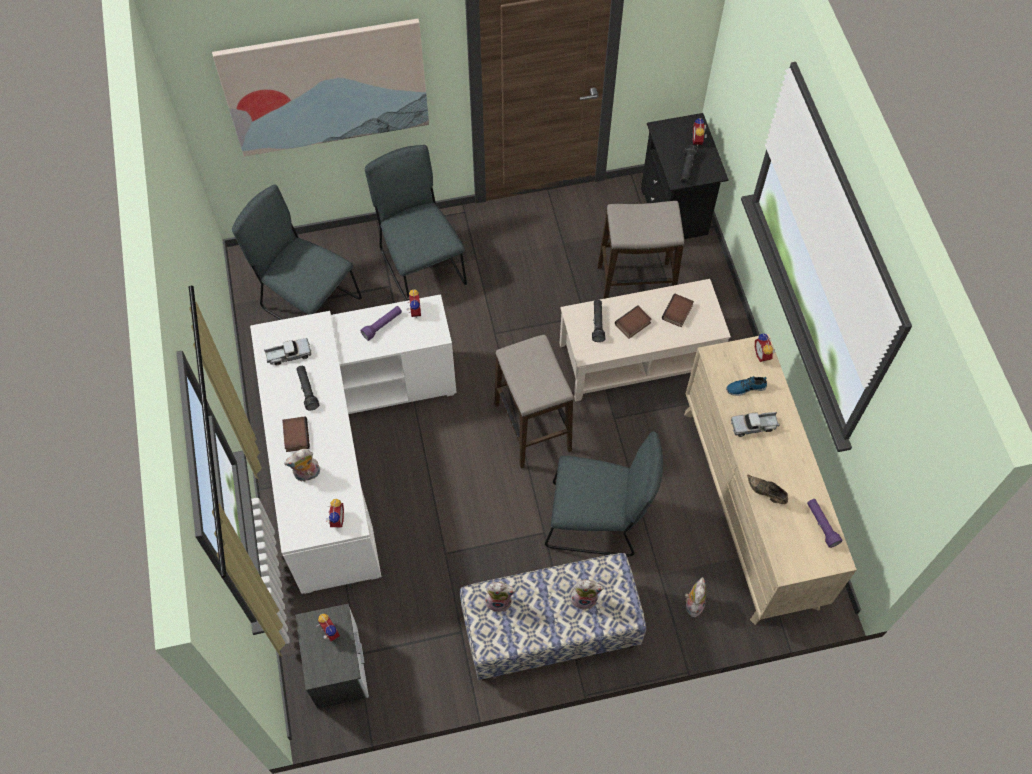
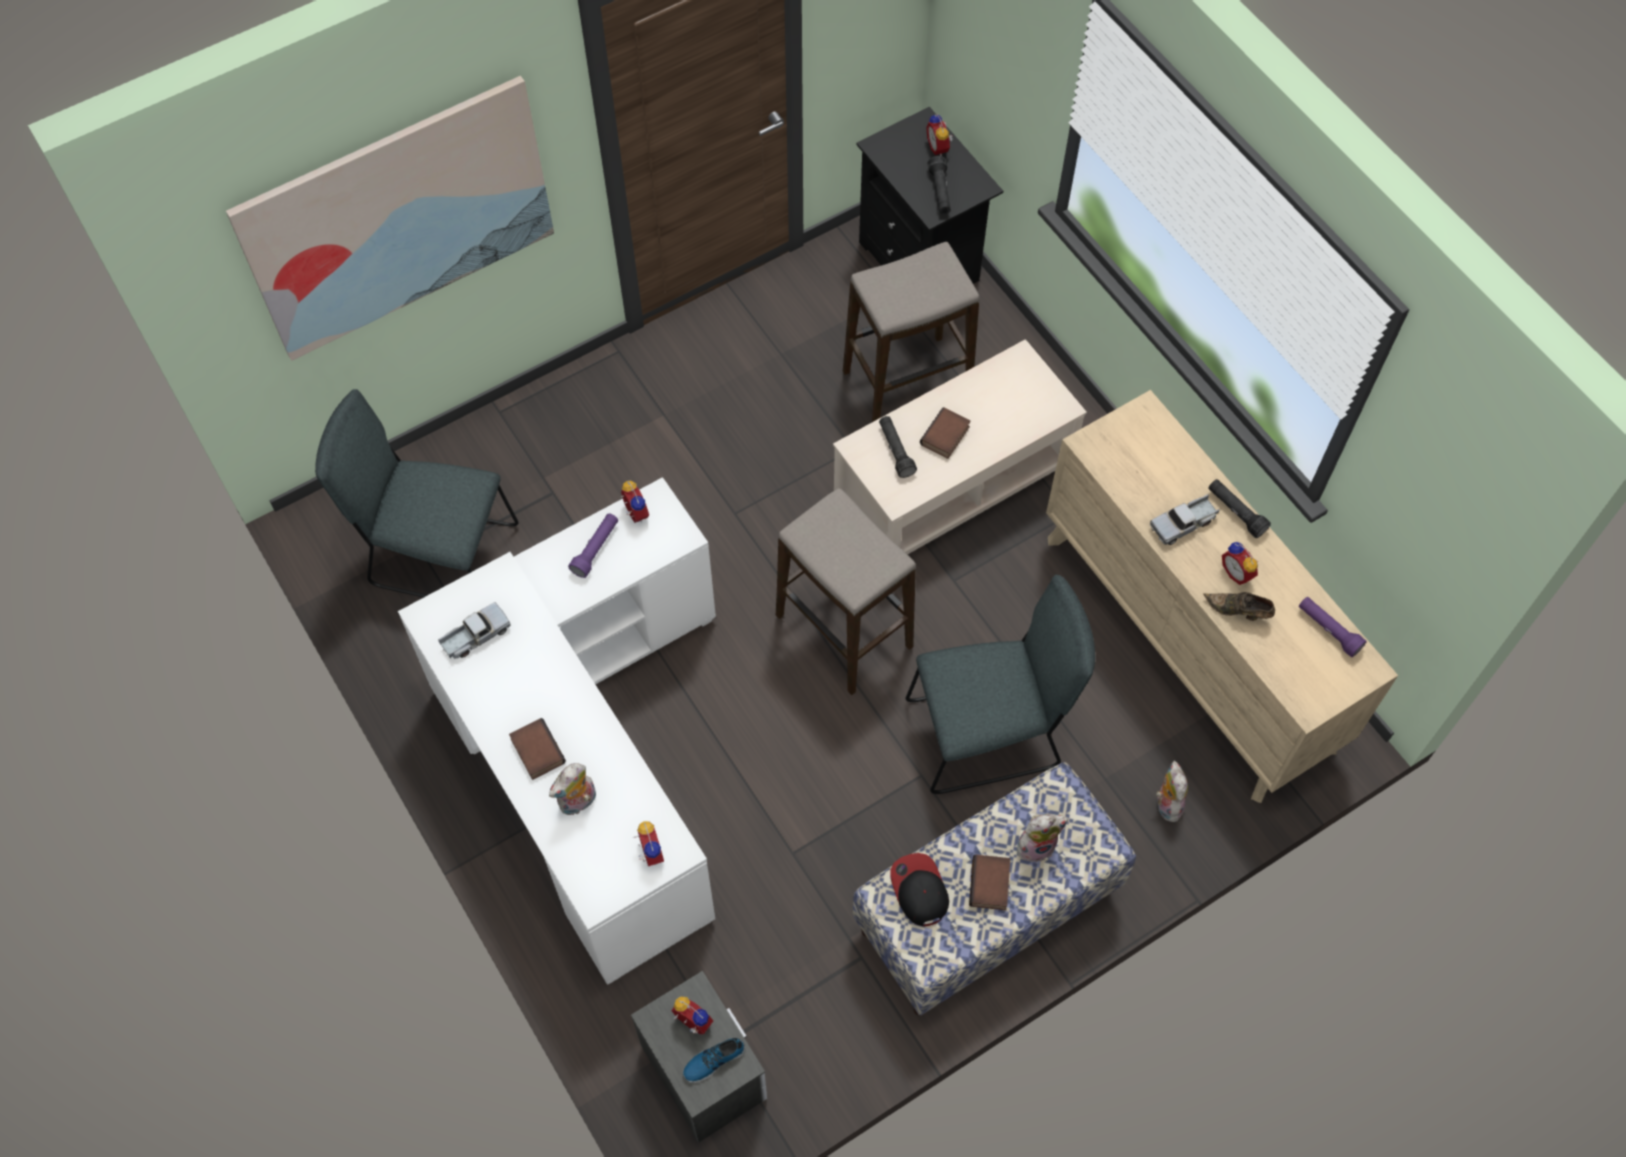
camera: 20 degrees left, 0 degrees up
(307, 390) = (526, 679): black flashlight -> black flashlight (1235, 512)
(421, 264) = (585, 447): grey chair -> none
(499, 601) = (919, 890): plush toy -> cap
(678, 313) = (1001, 401): book -> book (991, 885)
(745, 387) = (1150, 474): shoe -> shoe (713, 1060)
(763, 355) = (1155, 421): alarm clock -> alarm clock (1238, 572)

